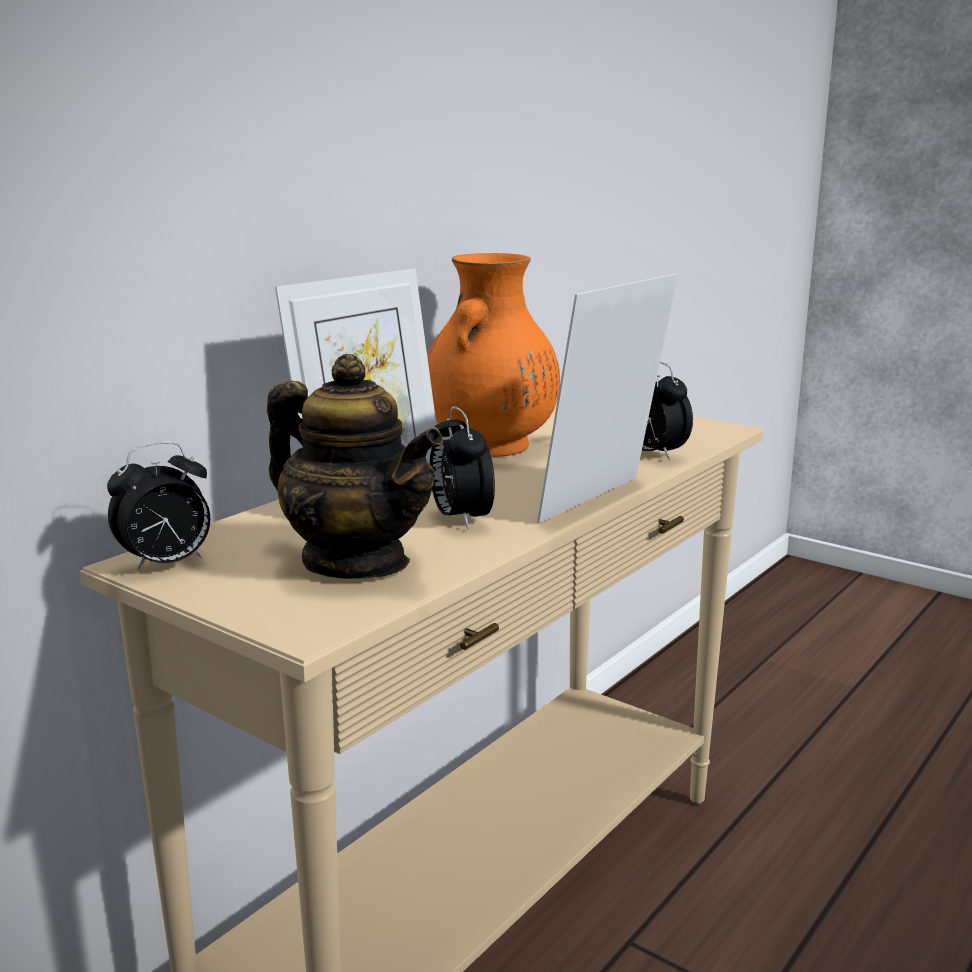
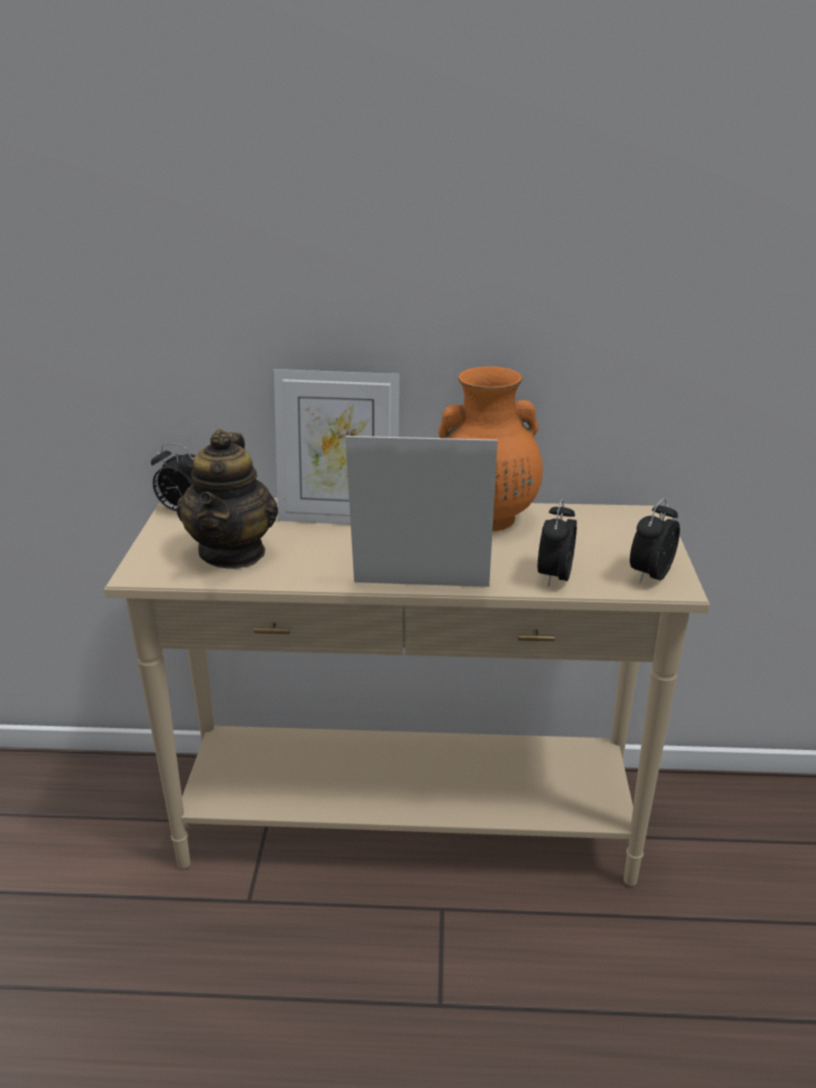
camera: 55 degrees right, 10 degrees up
(460, 519) = (332, 556): alarm clock -> alarm clock (650, 575)

